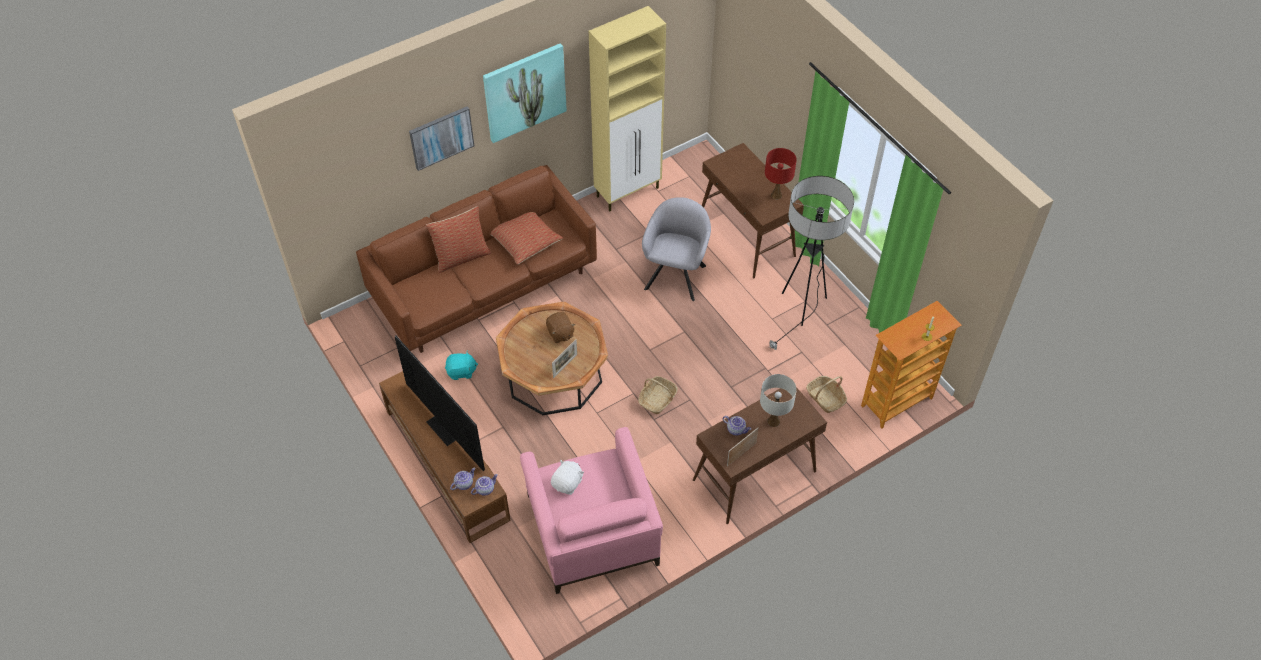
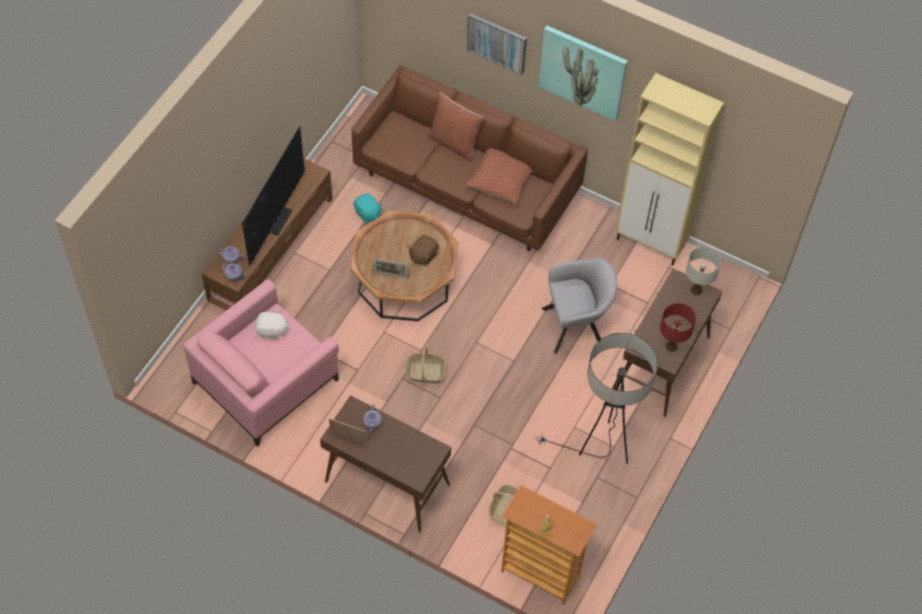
camera: 60 degrees right, 5 degrees up
(773, 421) = (397, 449): white table lamp -> white table lamp (696, 290)

